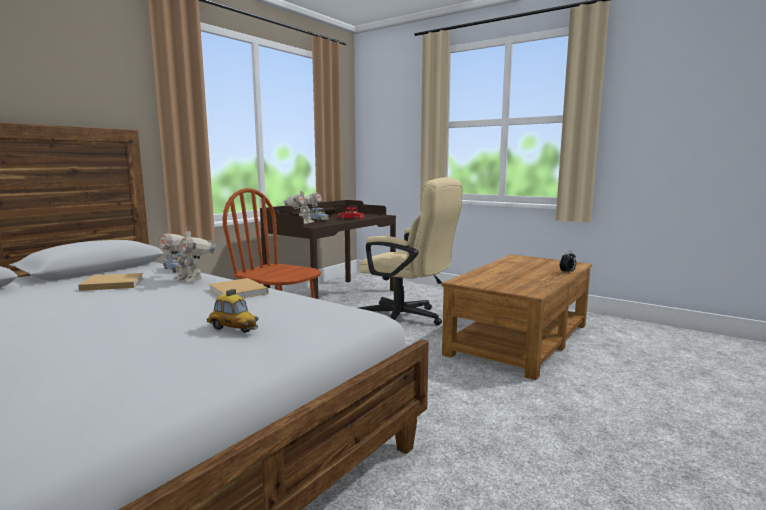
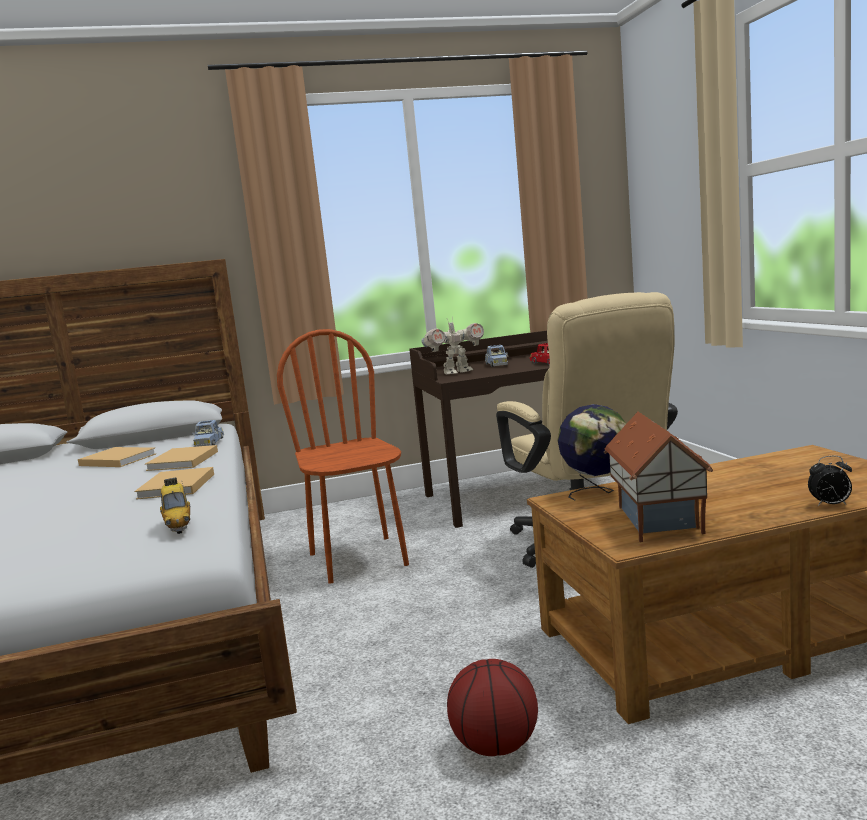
camera: 40 degrees right, 0 degrees up
(189, 280) = (182, 461): toy robot -> beige book
(233, 329) = (48, 542): toy car -> toy car (178, 527)
(470, 277) = (597, 493): none -> globe
(501, 403) = (496, 746): none -> basketball
(520, 284) = (655, 520): none -> toy house

